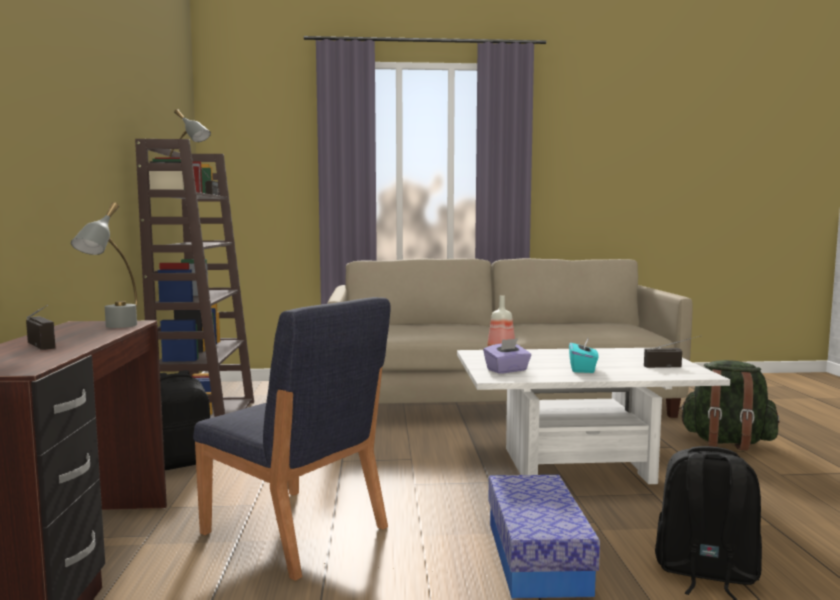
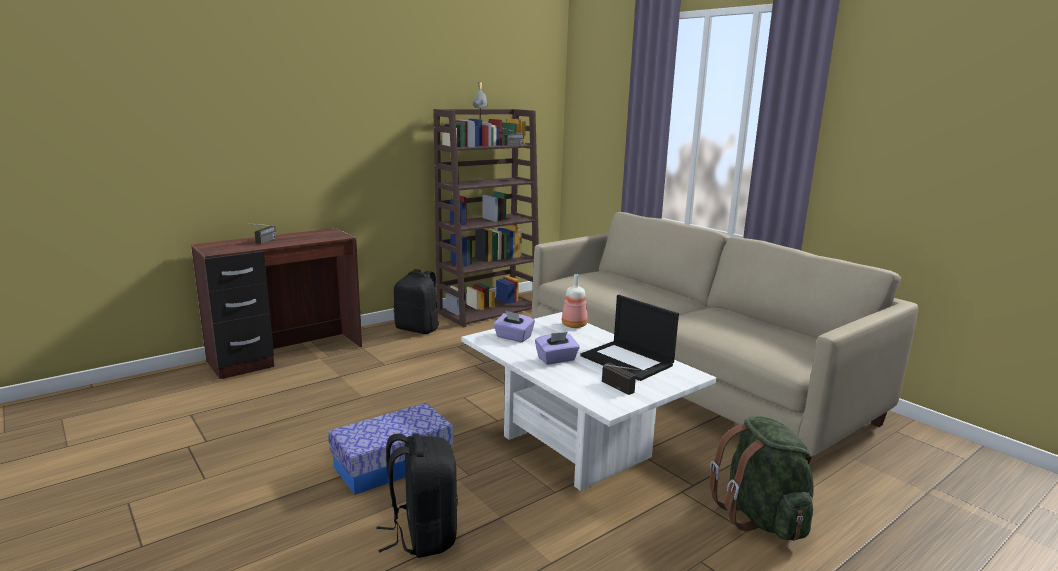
camera: 55 degrees right, 10 degrees up
(113, 328) = (322, 237): grey table lamp -> none
(295, 531) = (363, 385): blue chair -> none
(582, 369) = (556, 359): turquoise tissue box -> purple tissue box
(606, 356) = (628, 361): none -> laptop

